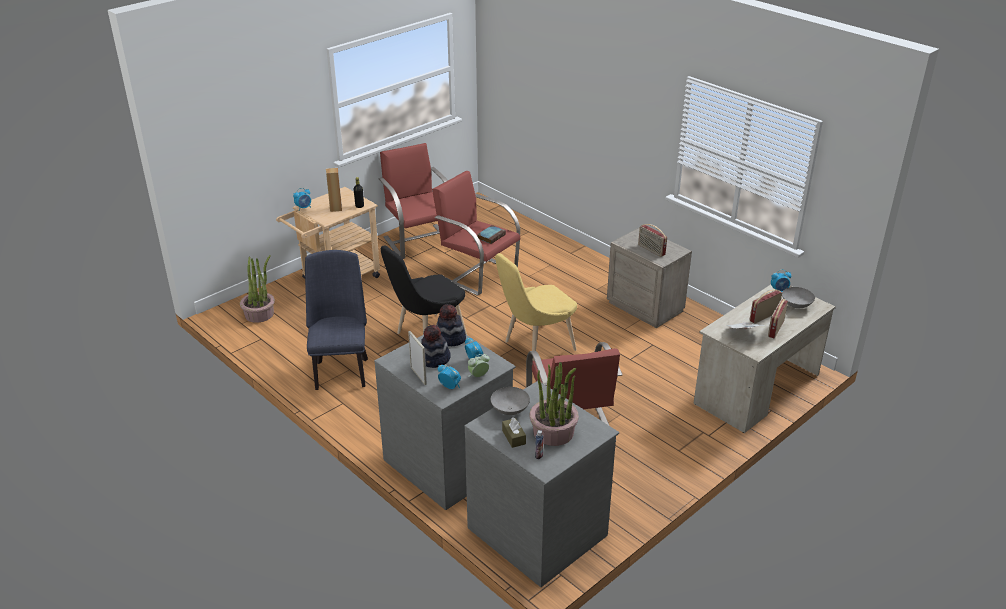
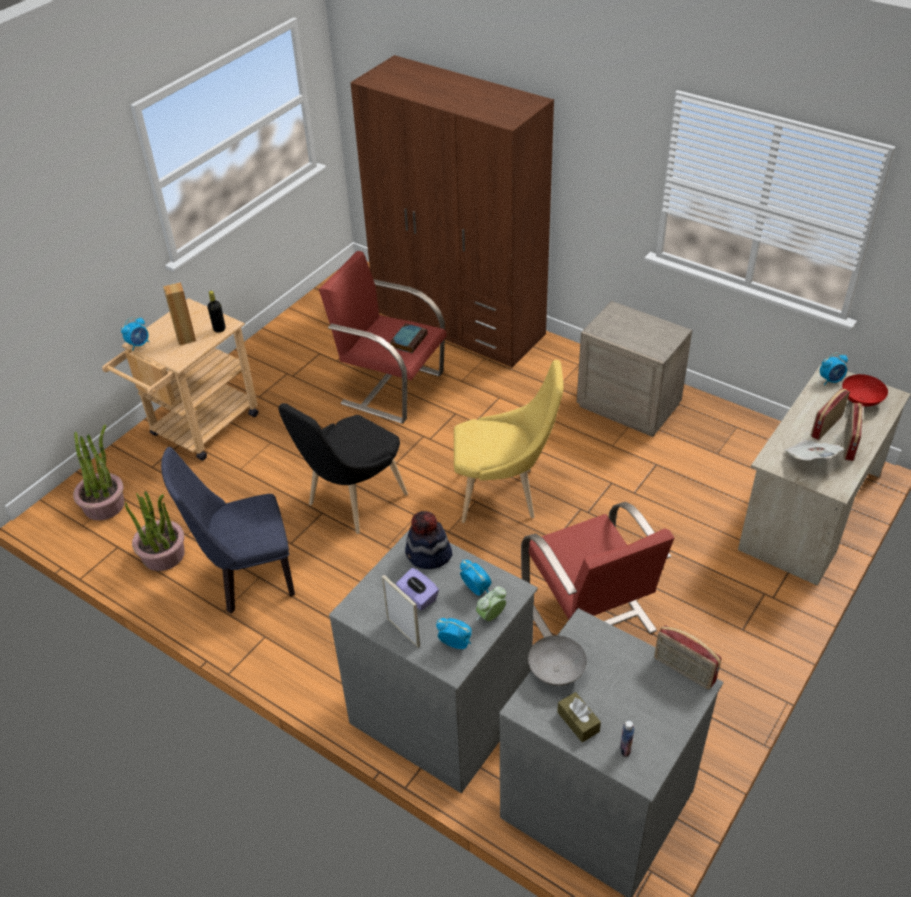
camera: 10 degrees left, 10 degrees up
(341, 370) = (247, 580): blue chair -> blue chair turned 90 degrees counterclockwise
(419, 241) = (297, 348): red armchair -> none
(434, 360) = (418, 597): hat -> purple tissue box
(535, 347) = (504, 494): yellow chair -> yellow chair turned 135 degrees counterclockwise
(539, 241) = (458, 323): none -> brown wardrobe
(553, 432) = (632, 701): potted plant -> potted plant (163, 555)
(651, 250) = (638, 337): radio -> radio (683, 670)
(796, 306) = (861, 401): grey bowl -> red bowl

